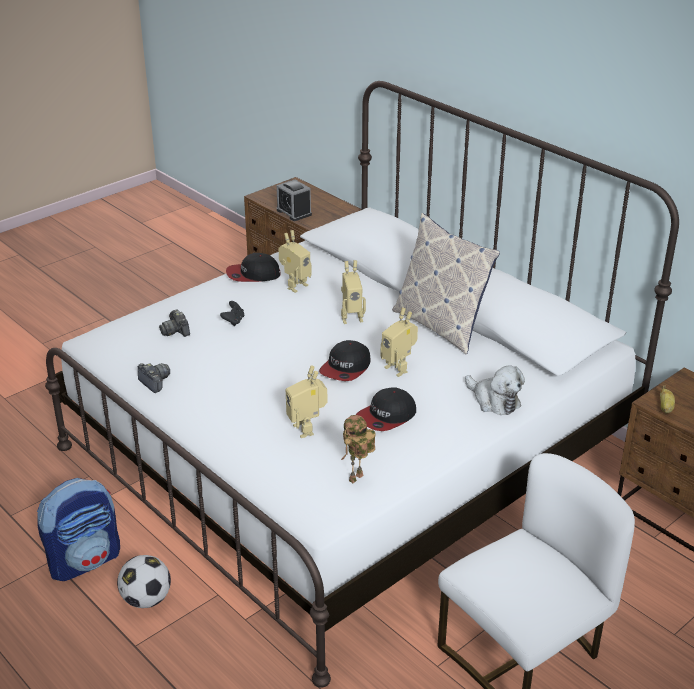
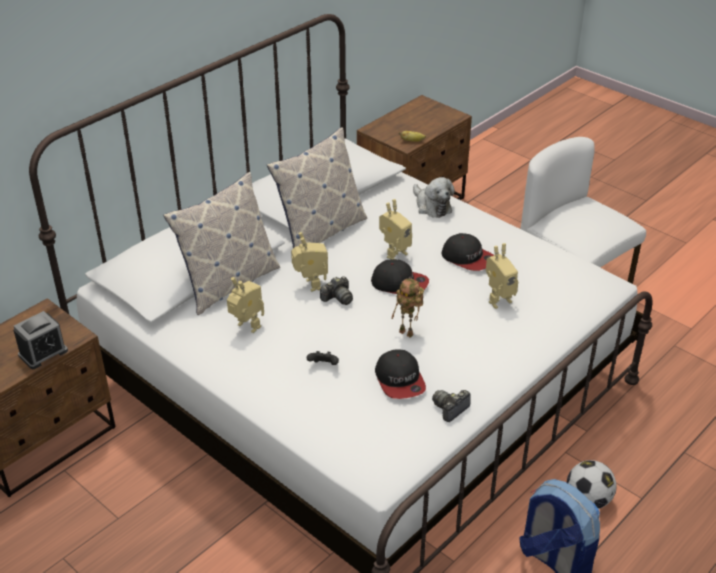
camera: 95 degrees left, 5 degrees up
(176, 331) = (349, 408): camera -> camera (338, 298)
(253, 275) = (221, 362): cap -> cap (400, 380)
(356, 479) = (555, 270): toy robot -> toy robot (408, 333)
(360, 277) = (228, 283): none -> pillow
(494, 401) = (431, 206): plush toy -> plush toy turned 105 degrees clockwise

